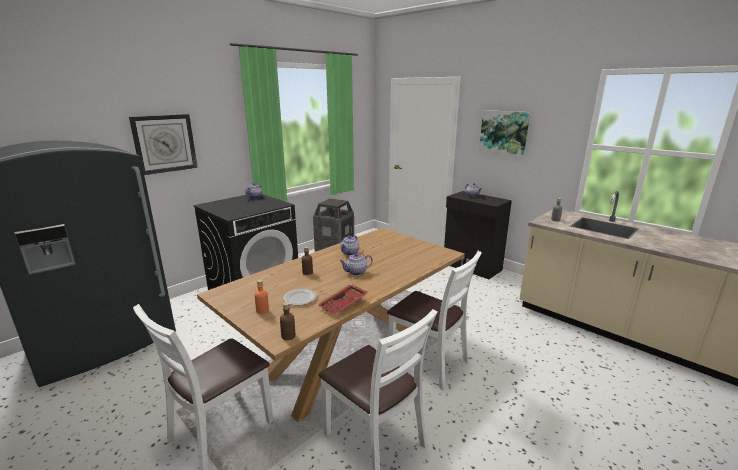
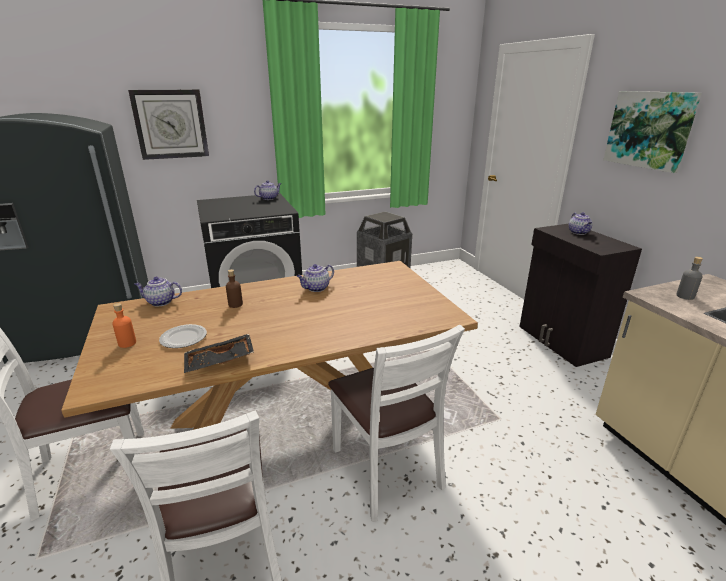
camera: 25 degrees right, 5 degrees up
(288, 336) = (107, 387): brown bottle -> none
(343, 305) = (219, 361): red tray -> black tray
(356, 272) = (291, 317): teapot -> teapot (160, 302)

